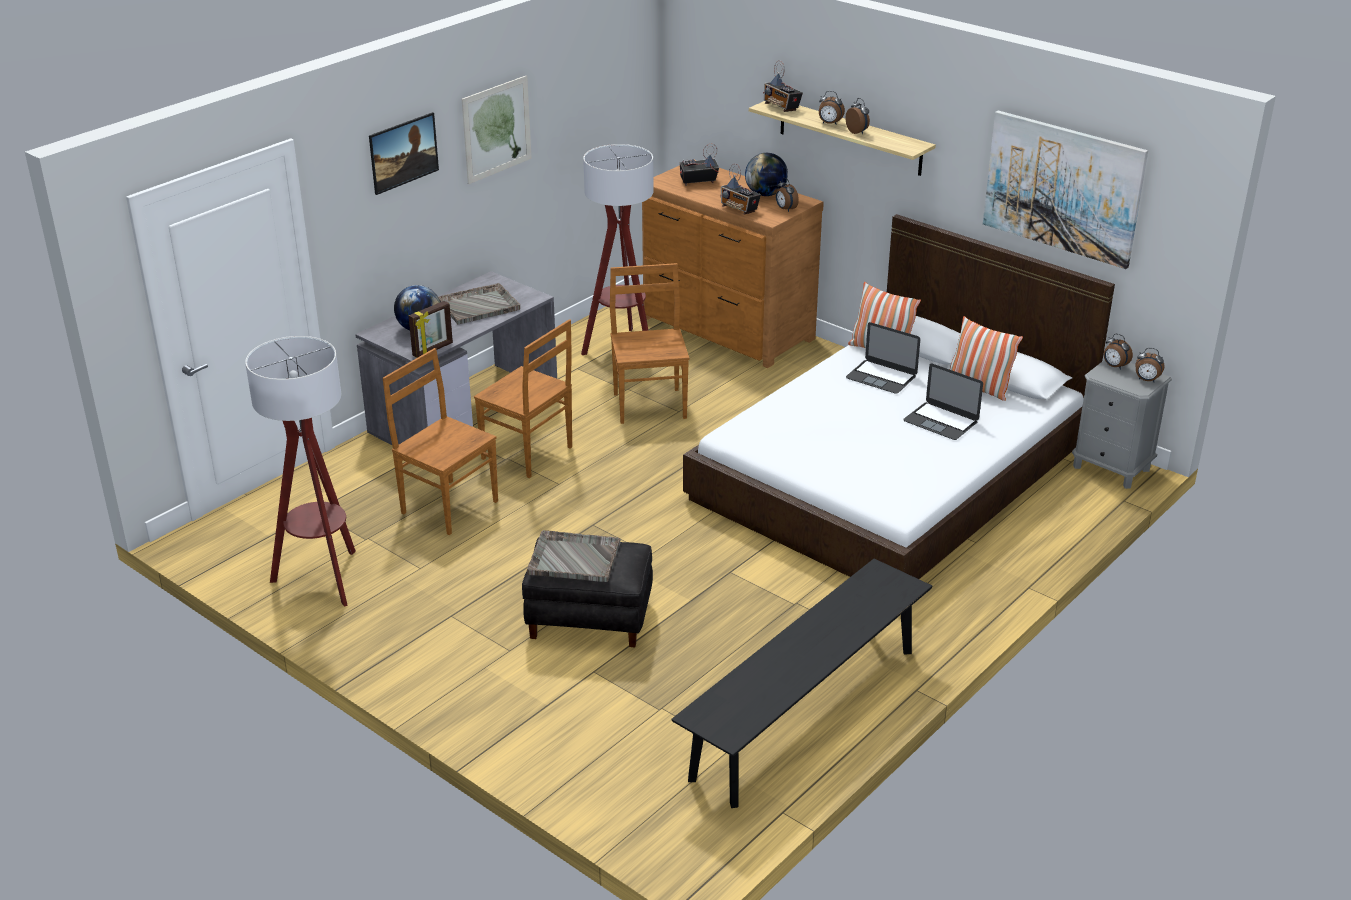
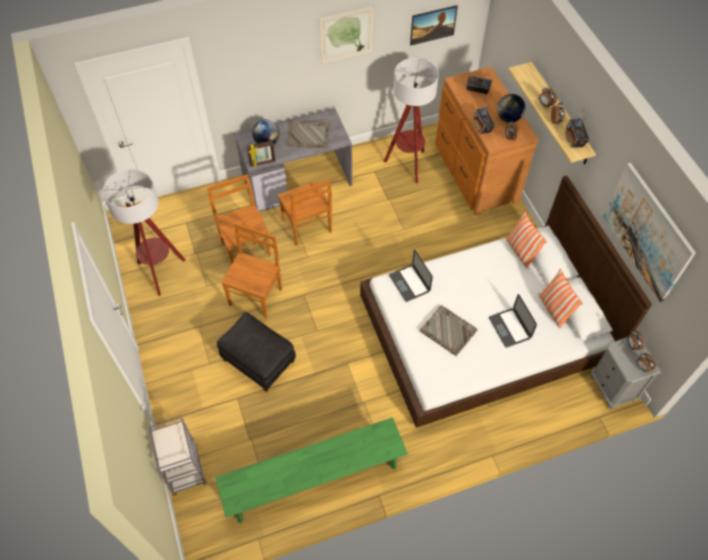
camera: 30 degrees right, 25 degrees up
(405, 167) = (273, 53): picture -> picture (432, 32)
(573, 558) = (248, 338): grey tray -> grey tray (447, 330)
(586, 785) = (186, 470): none -> grey cart
(649, 404) = (392, 217): brown chair -> brown chair (256, 296)
(781, 107) = (528, 75): radio -> radio (574, 139)
(805, 713) = (314, 480): black bench -> green bench
(881, 377) = (503, 274): laptop -> laptop (409, 283)

